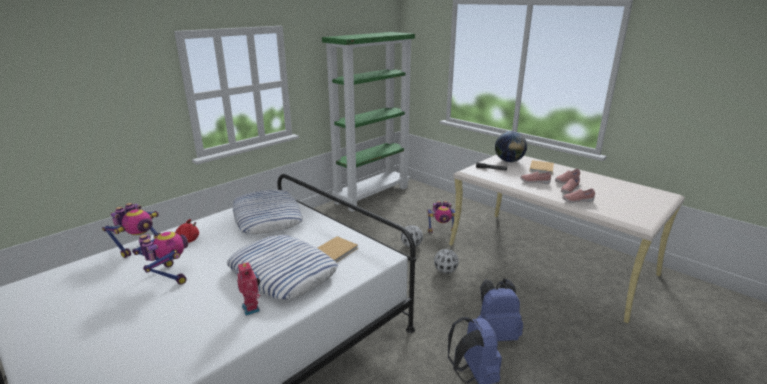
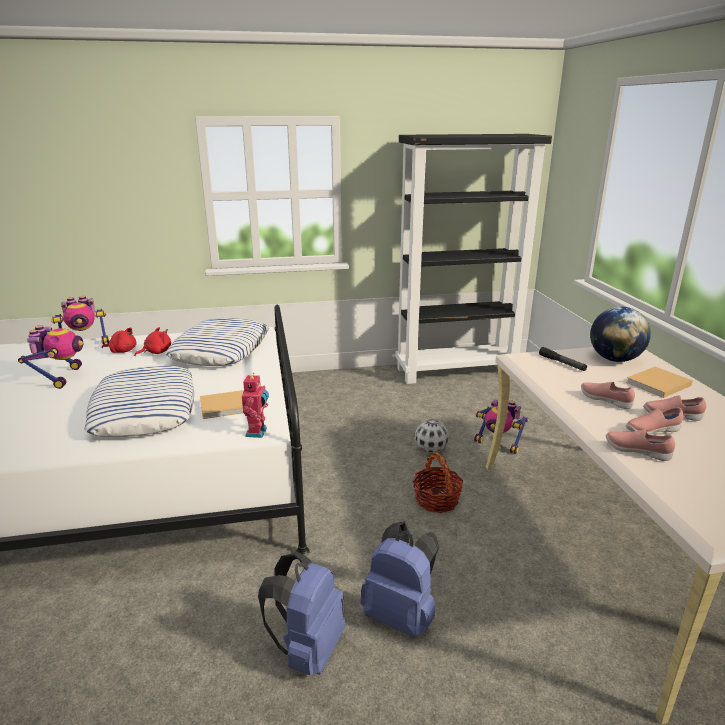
camera: 35 degrees right, 0 degrees up
(218, 234) = (156, 352): none -> red plush toy
(252, 308) = (68, 433): toy robot -> toy robot (258, 432)
(372, 195) = (457, 370): green bookcase -> black bookcase
(445, 271) = (436, 500): football -> basket

